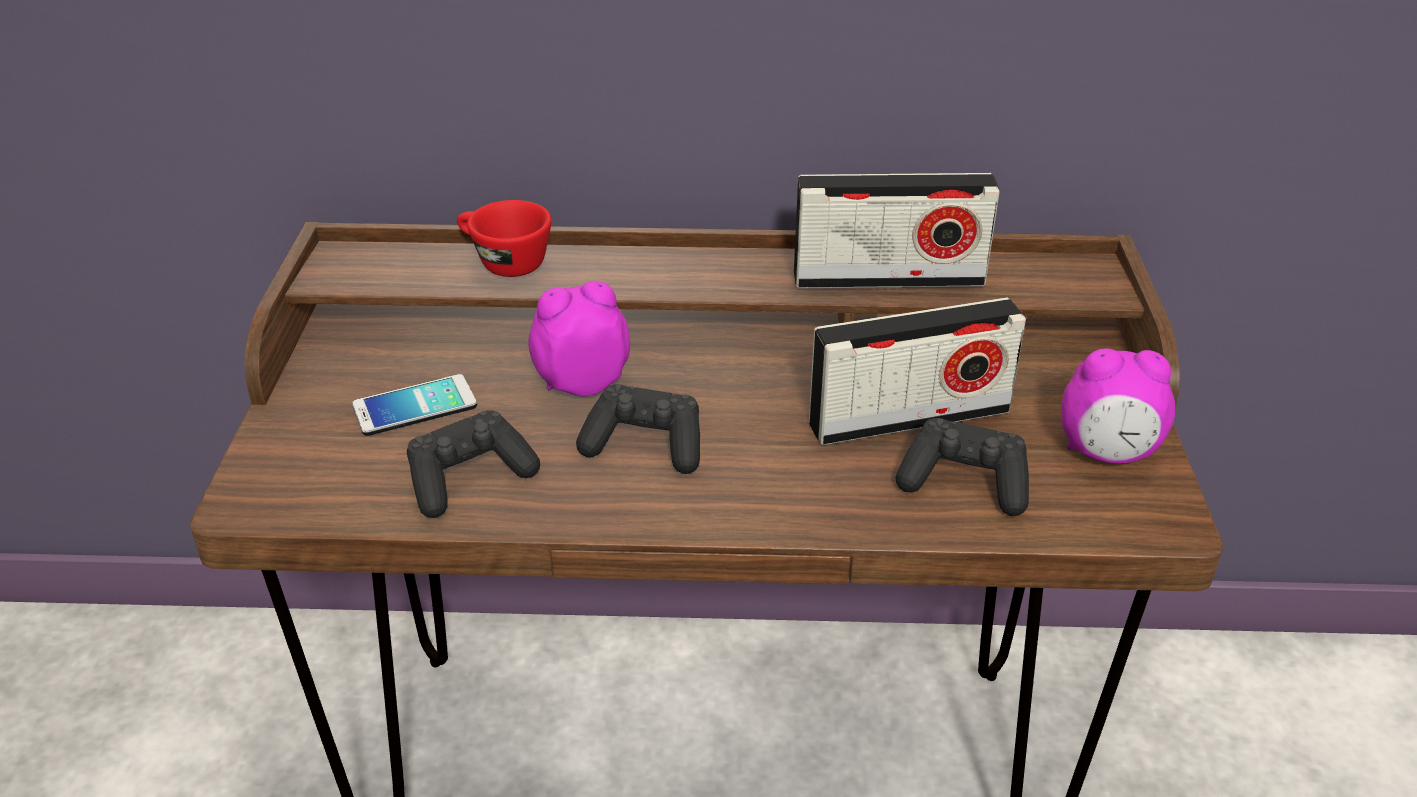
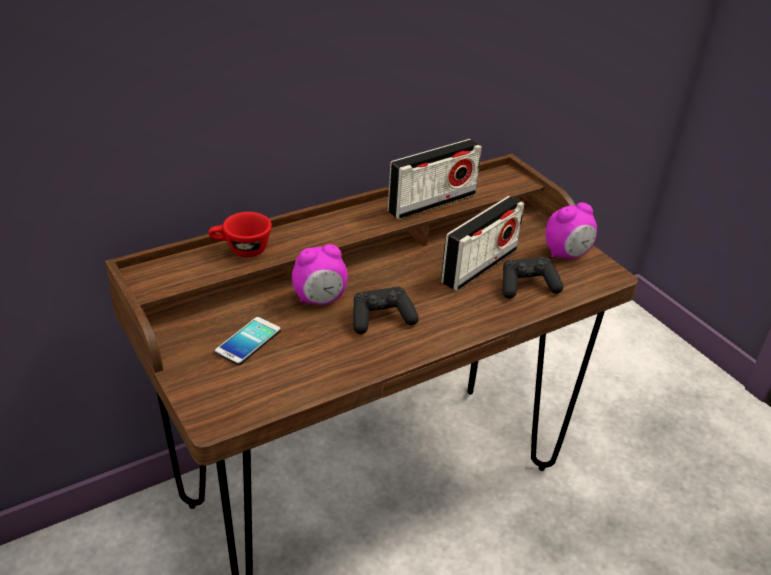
camera: 35 degrees left, 0 degrees up
(469, 479) = (315, 365): black game controller -> none
(582, 382) = (320, 300): alarm clock -> alarm clock turned 150 degrees counterclockwise

